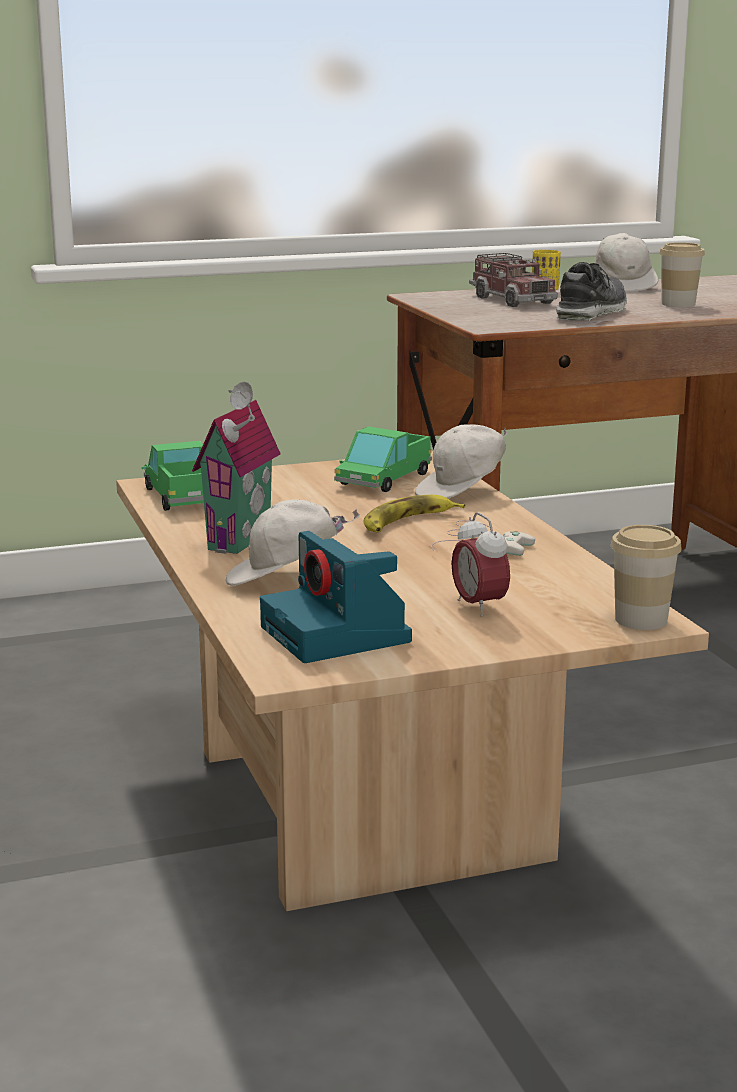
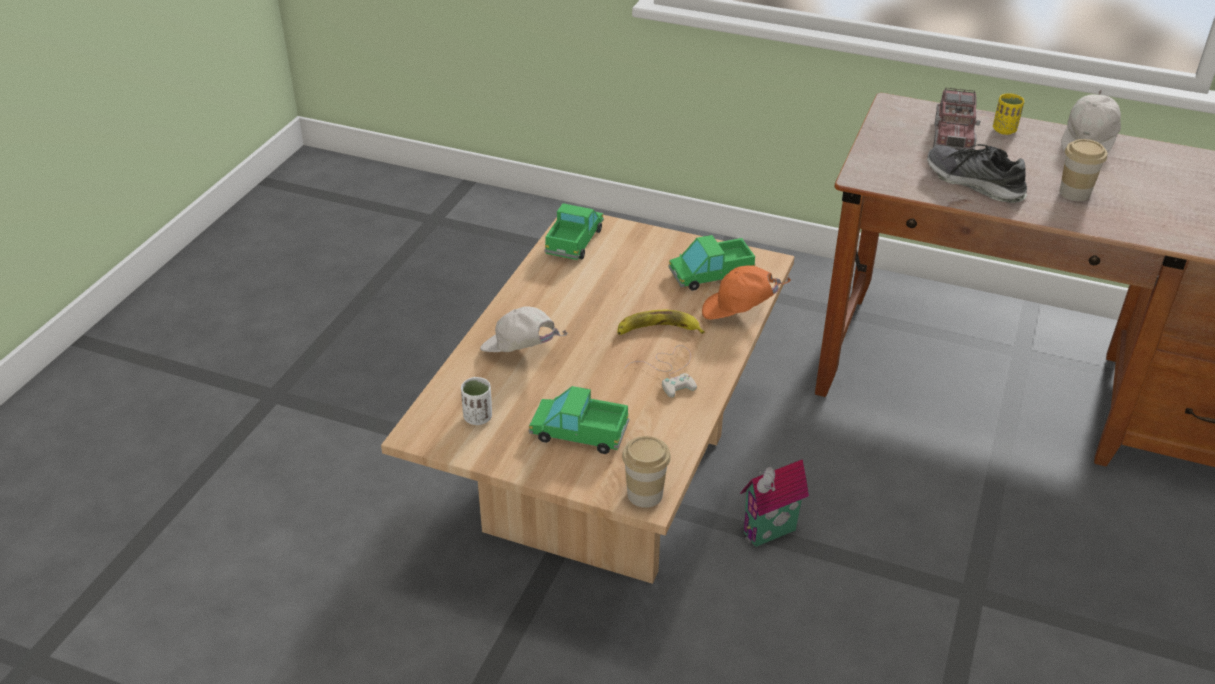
camera: 40 degrees right, 20 degrees up
(244, 541) = (547, 305): toy house -> toy house (771, 534)
(338, 635) = (478, 418): camera -> white cup
(464, 491) = (739, 312): white cap -> orange cap
(479, 607) = (579, 433): alarm clock -> toy truck
(591, 313) = (974, 183): shoe -> shoe turned 120 degrees counterclockwise

